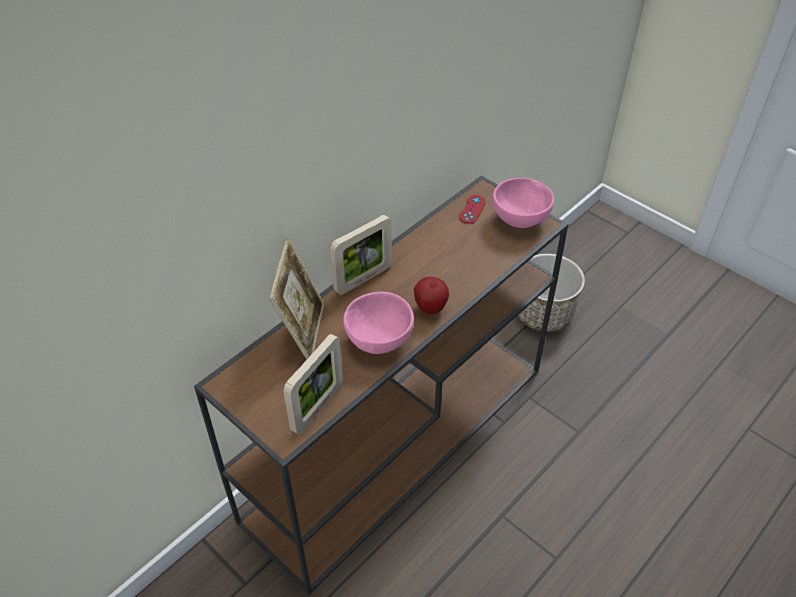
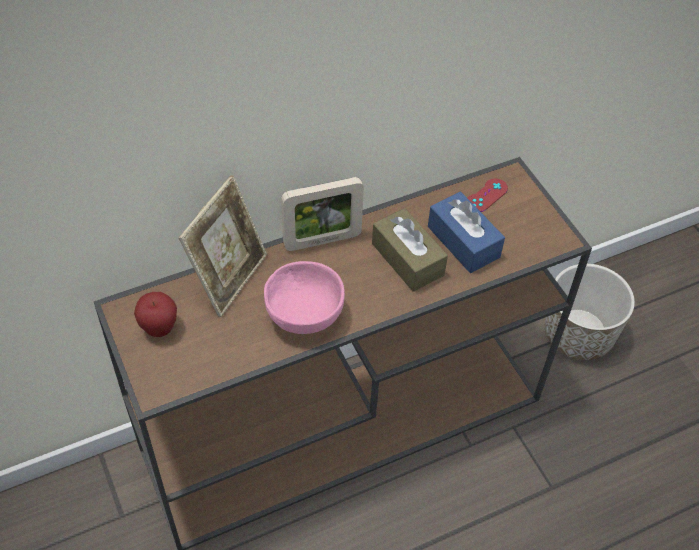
camera: 20 degrees right, 5 degrees up
(317, 407) = (203, 369): picture frame -> none
(430, 308) = (378, 298): apple -> apple (159, 328)
(437, 273) = (407, 259): none -> brown tissue box
(472, 247) = (463, 242): none -> blue tissue box
(521, 220) = (537, 226): pink bowl -> none

